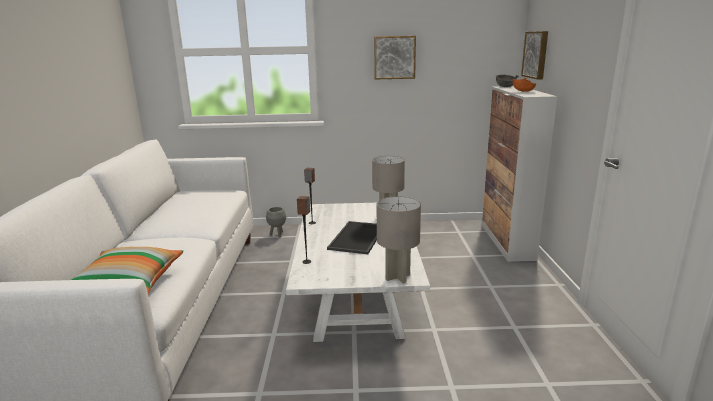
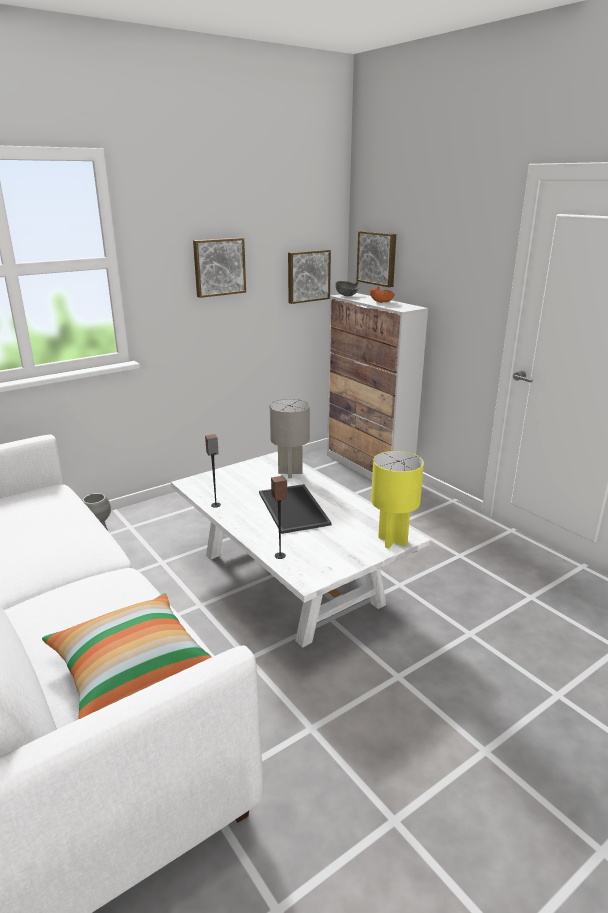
camera: 35 degrees left, 5 degrees up
(398, 276) = (392, 540): grey table lamp -> yellow table lamp
(477, 70) = (307, 276): none -> picture

